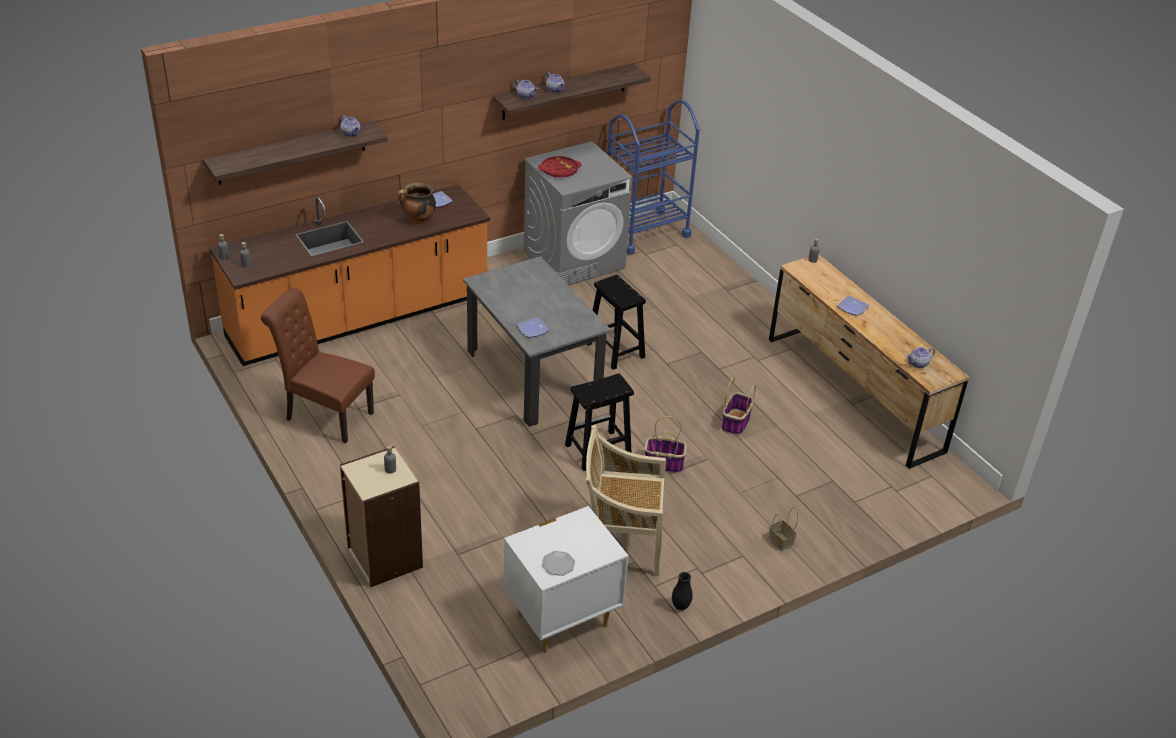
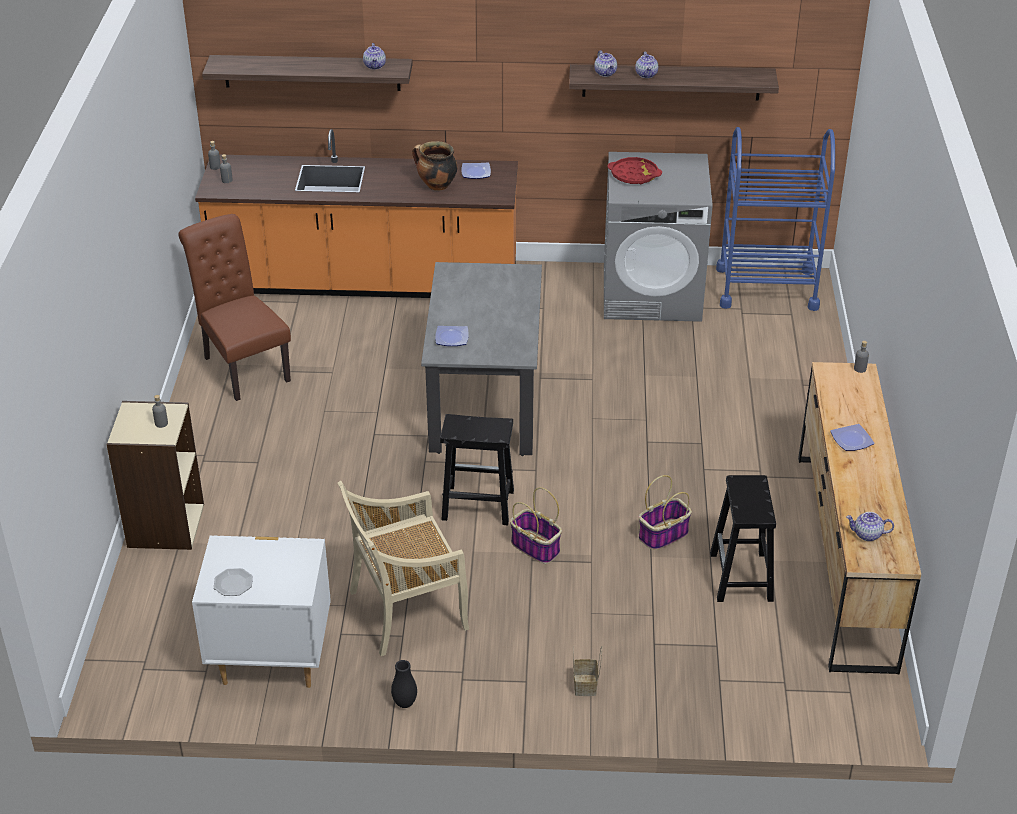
camera: 35 degrees right, 0 degrees up
(616, 351) = (602, 407): black stool -> black stool (741, 578)
(621, 544) = (406, 611): beige chair -> beige chair turned 60 degrees counterclockwise

